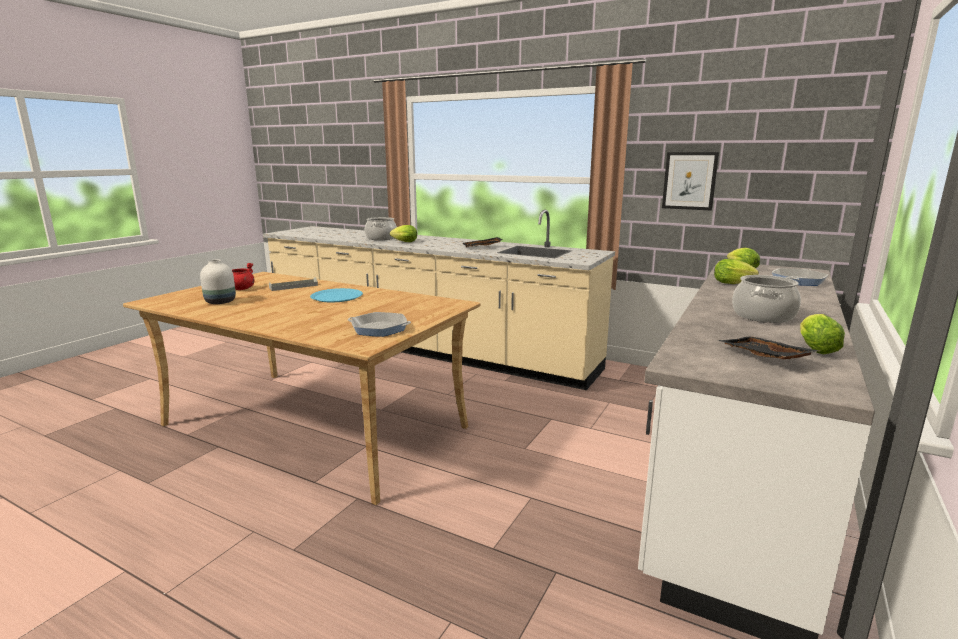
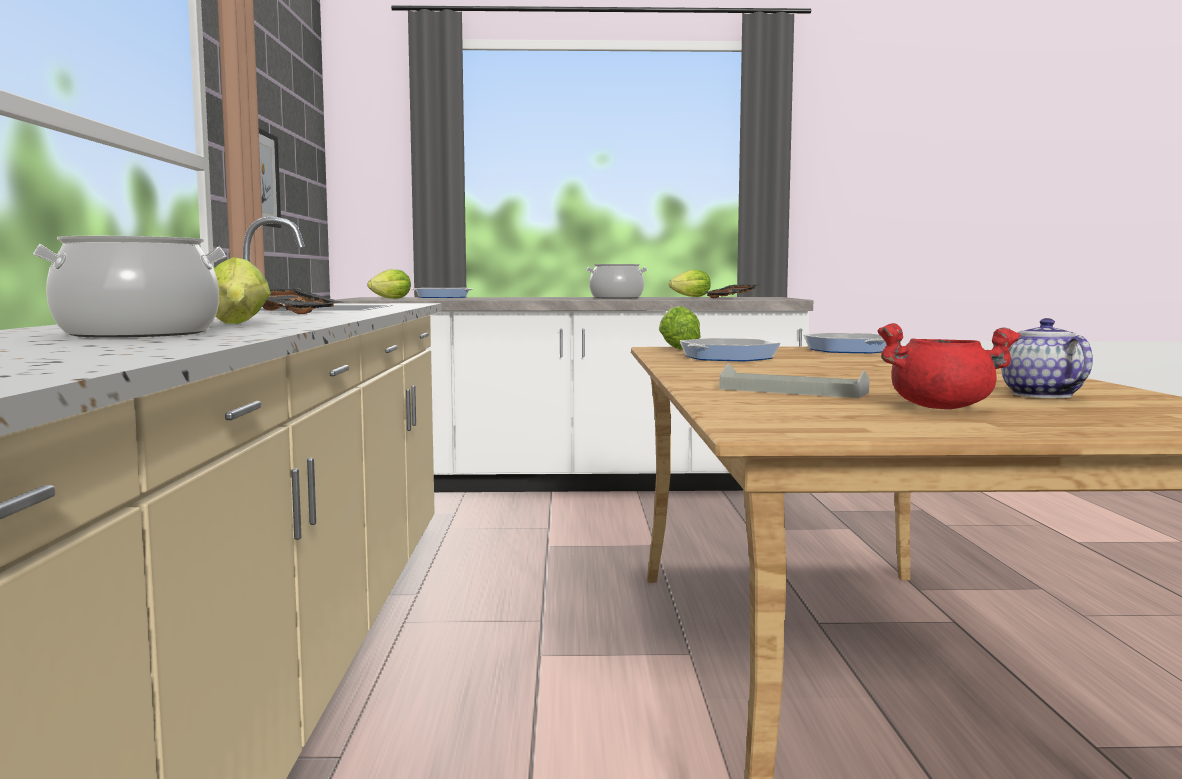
camera: 120 degrees left, 10 degrees down
(221, 302) = (1040, 395): white vase -> teapot
(337, 296) = (776, 370): blue plate -> none
(391, 302) = (728, 357): none -> frying pan
(734, 284) = (486, 298): lettuce -> lettuce (676, 348)

